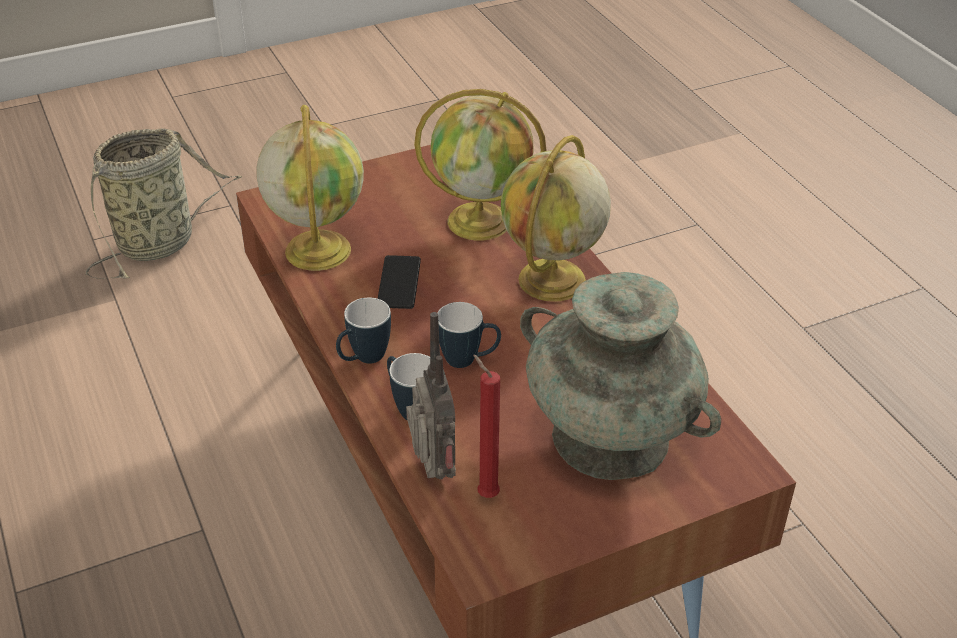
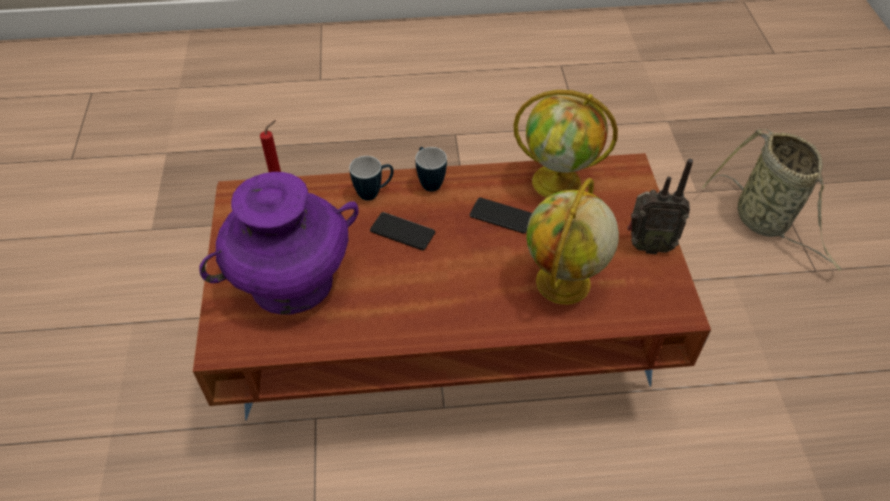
camera: 110 degrees right, 10 degrees up
(432, 471) = (317, 190): radio -> radio (647, 245)
(468, 360) = (402, 232): mug -> phone
(551, 281) = (466, 305): globe -> none
(608, 437) = (292, 281): turquoise vase -> purple vase

